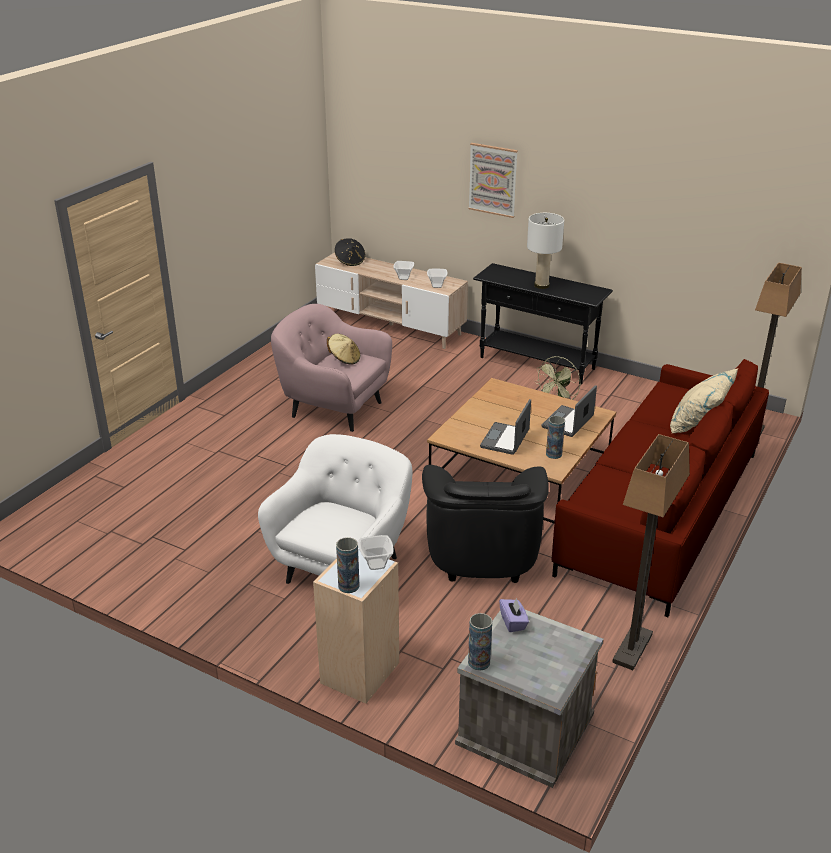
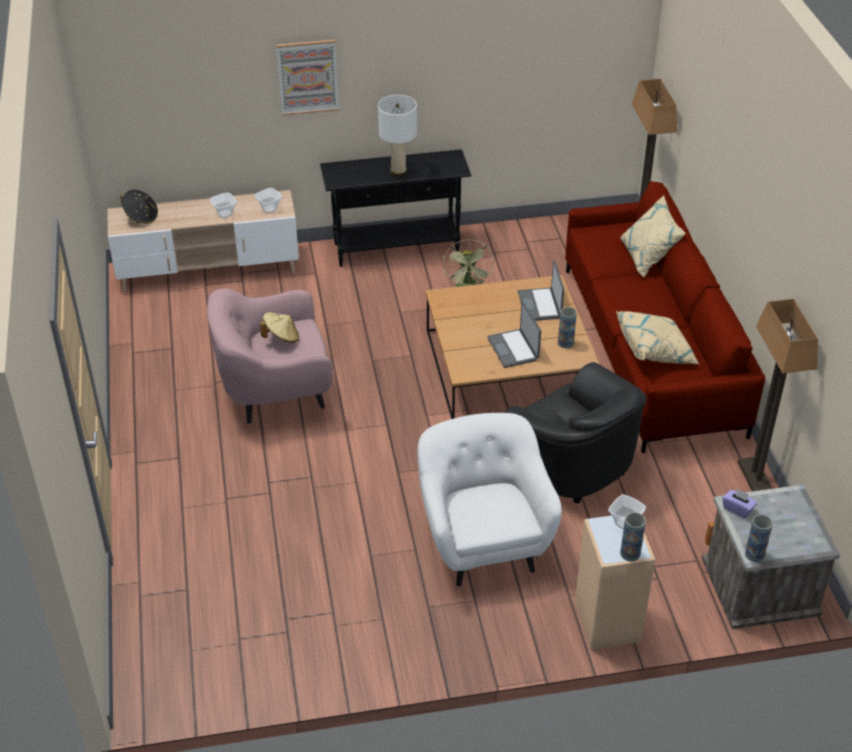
camera: 40 degrees left, 10 degrees up
(612, 485) = (655, 350): none -> beige pillow

